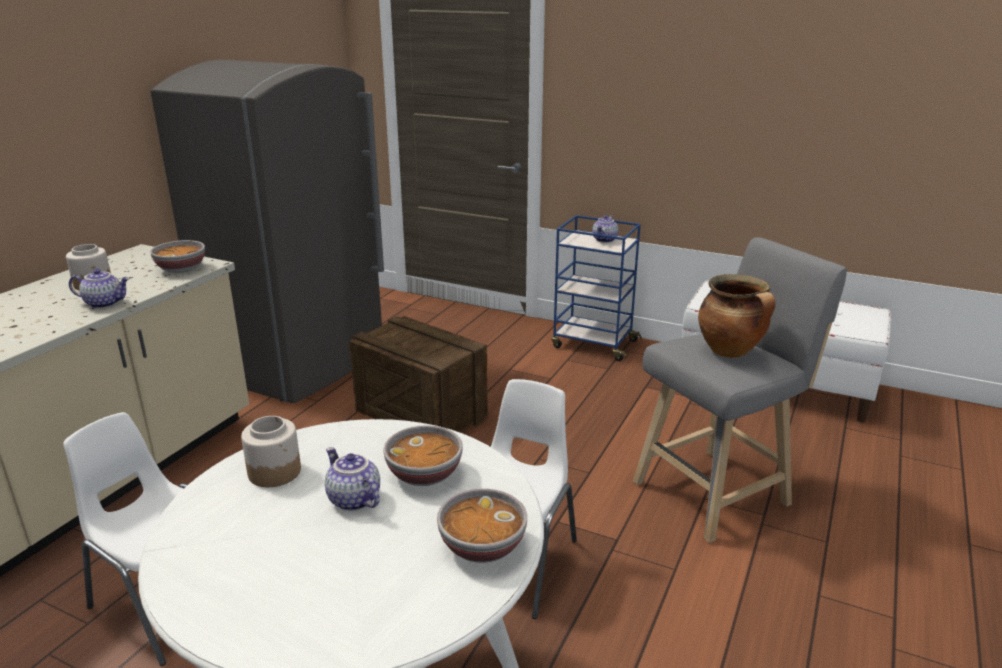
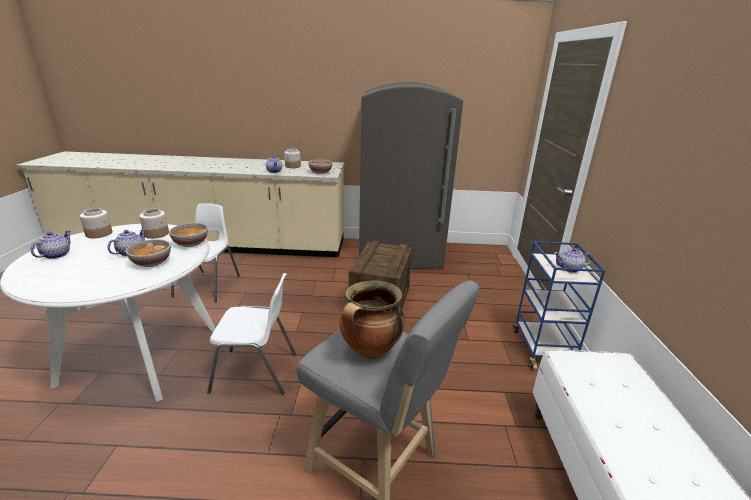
camera: 65 degrees right, 0 degrees up
(188, 551) = (99, 234): none -> jar
(276, 605) = (56, 255): none -> teapot
(481, 546) = (81, 287): bowl -> bowl (190, 243)

